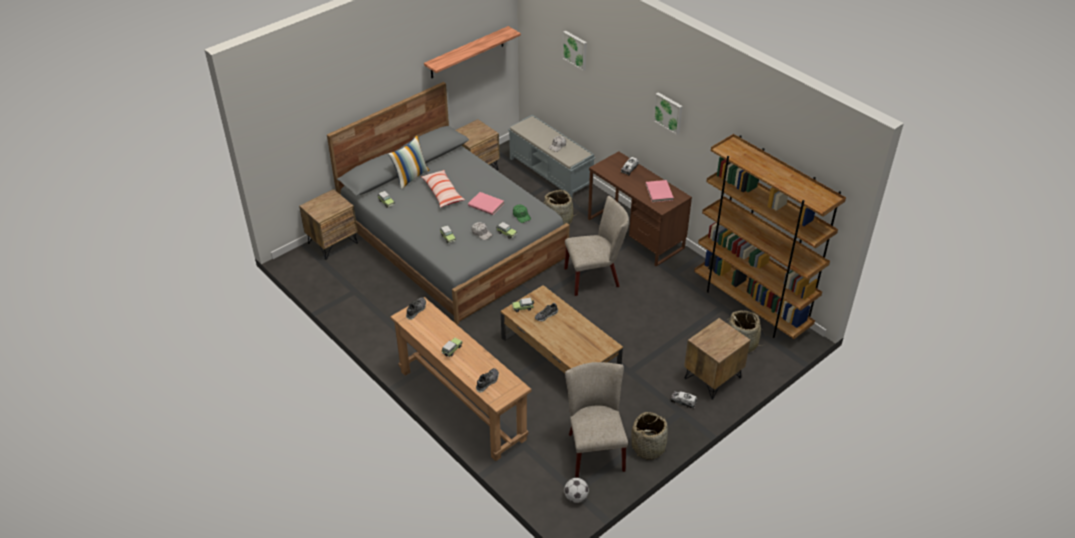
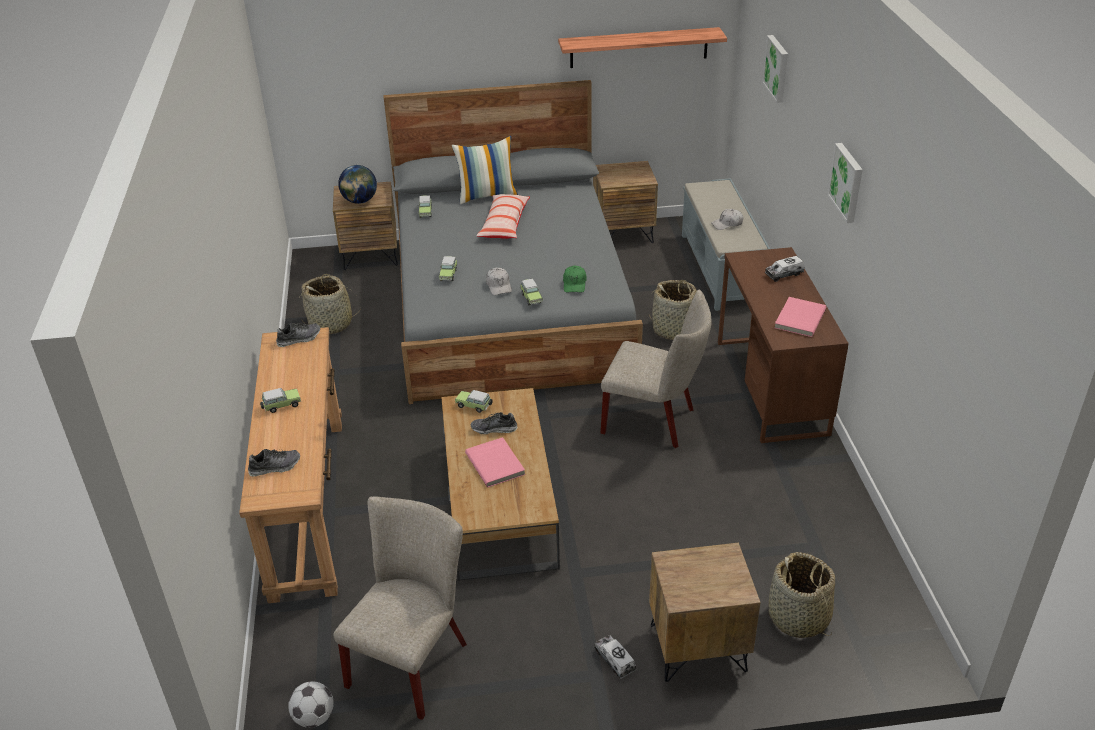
camera: 35 degrees right, 5 degrees down
(329, 210) = (360, 201): none -> globe
(486, 204) = (544, 255): pink book -> pink book (496, 464)
(648, 446) = (493, 701): basket -> basket (331, 324)
(751, 306) = (868, 567): brown bookcase -> none

